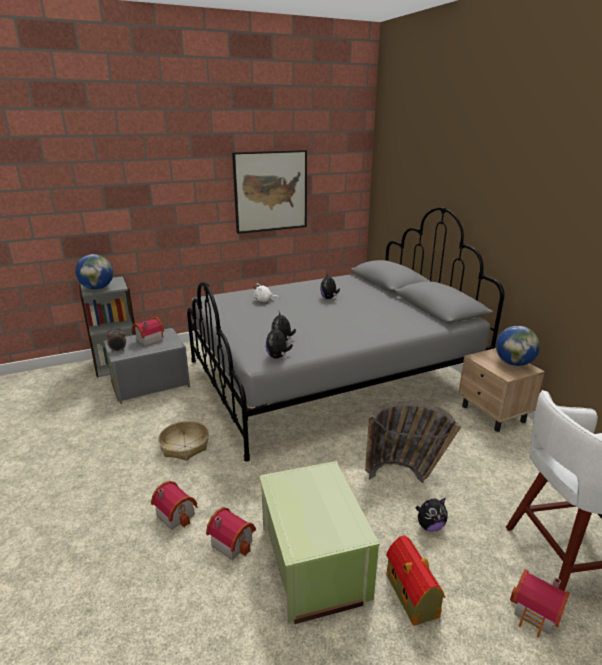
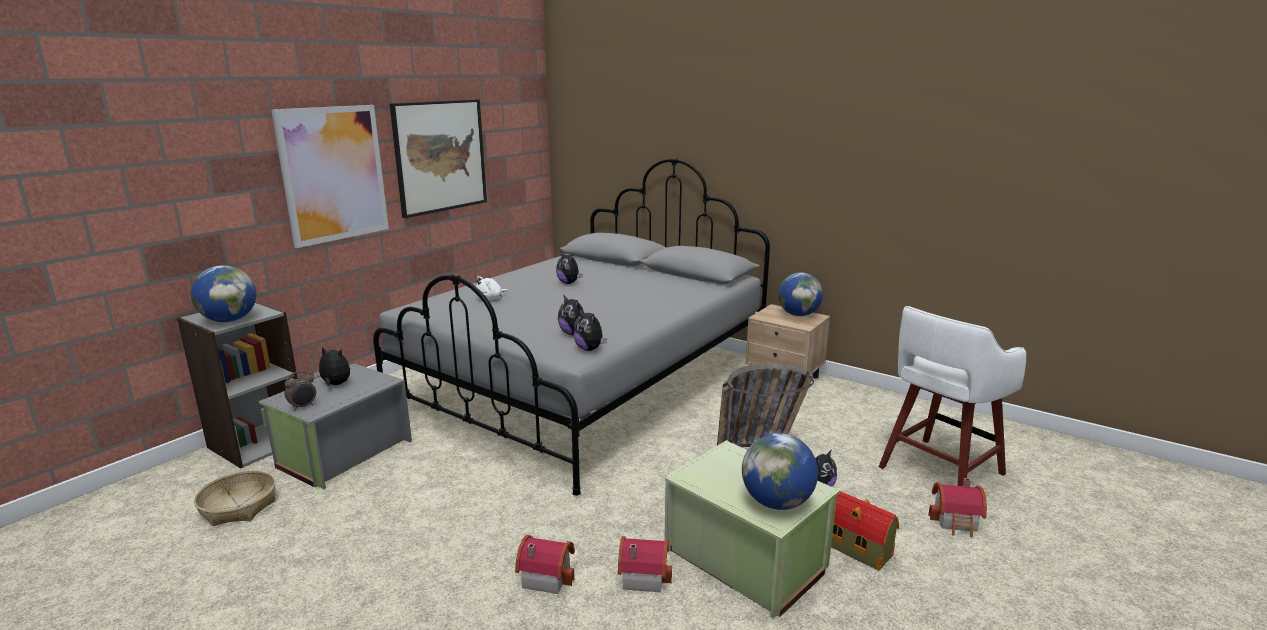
camera: 30 degrees left, 5 degrees down
(148, 340) = (335, 384): toy house -> plush toy
(184, 446) = (478, 506): basket -> basket (238, 507)
(186, 200) = (334, 174): none -> picture
(315, 532) = (777, 502): none -> globe

